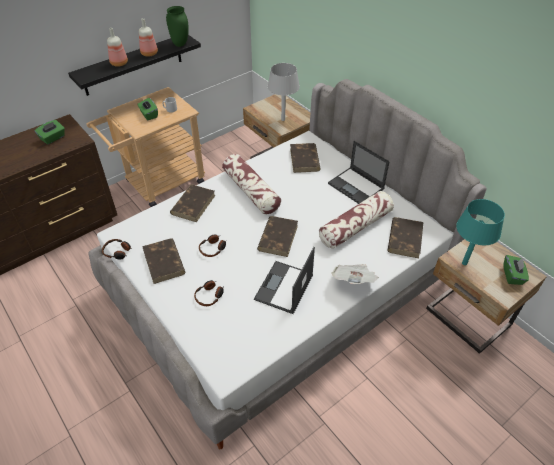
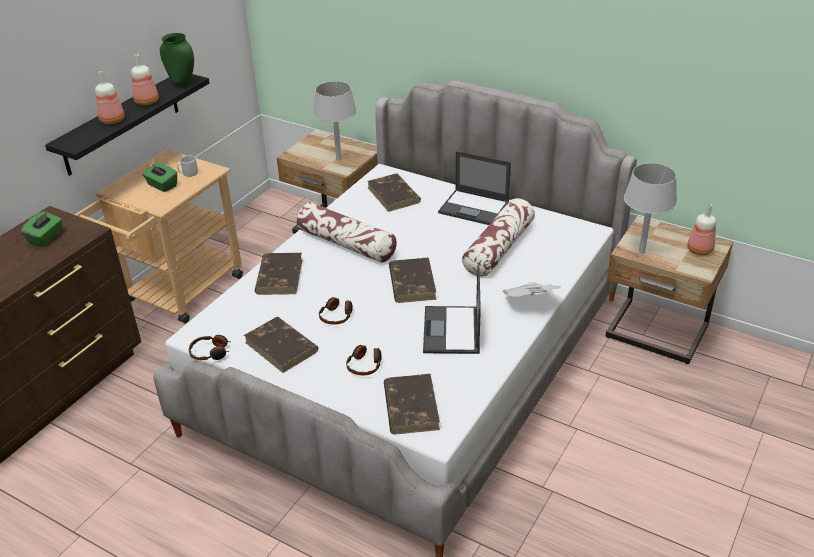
camera: 20 degrees left, 10 degrees down
(405, 239) = (562, 245): brown book -> brown book (411, 406)
(464, 263) = (641, 252): turquoise table lamp -> grey table lamp
(512, 275) = (699, 250): green tissue box -> bottle

